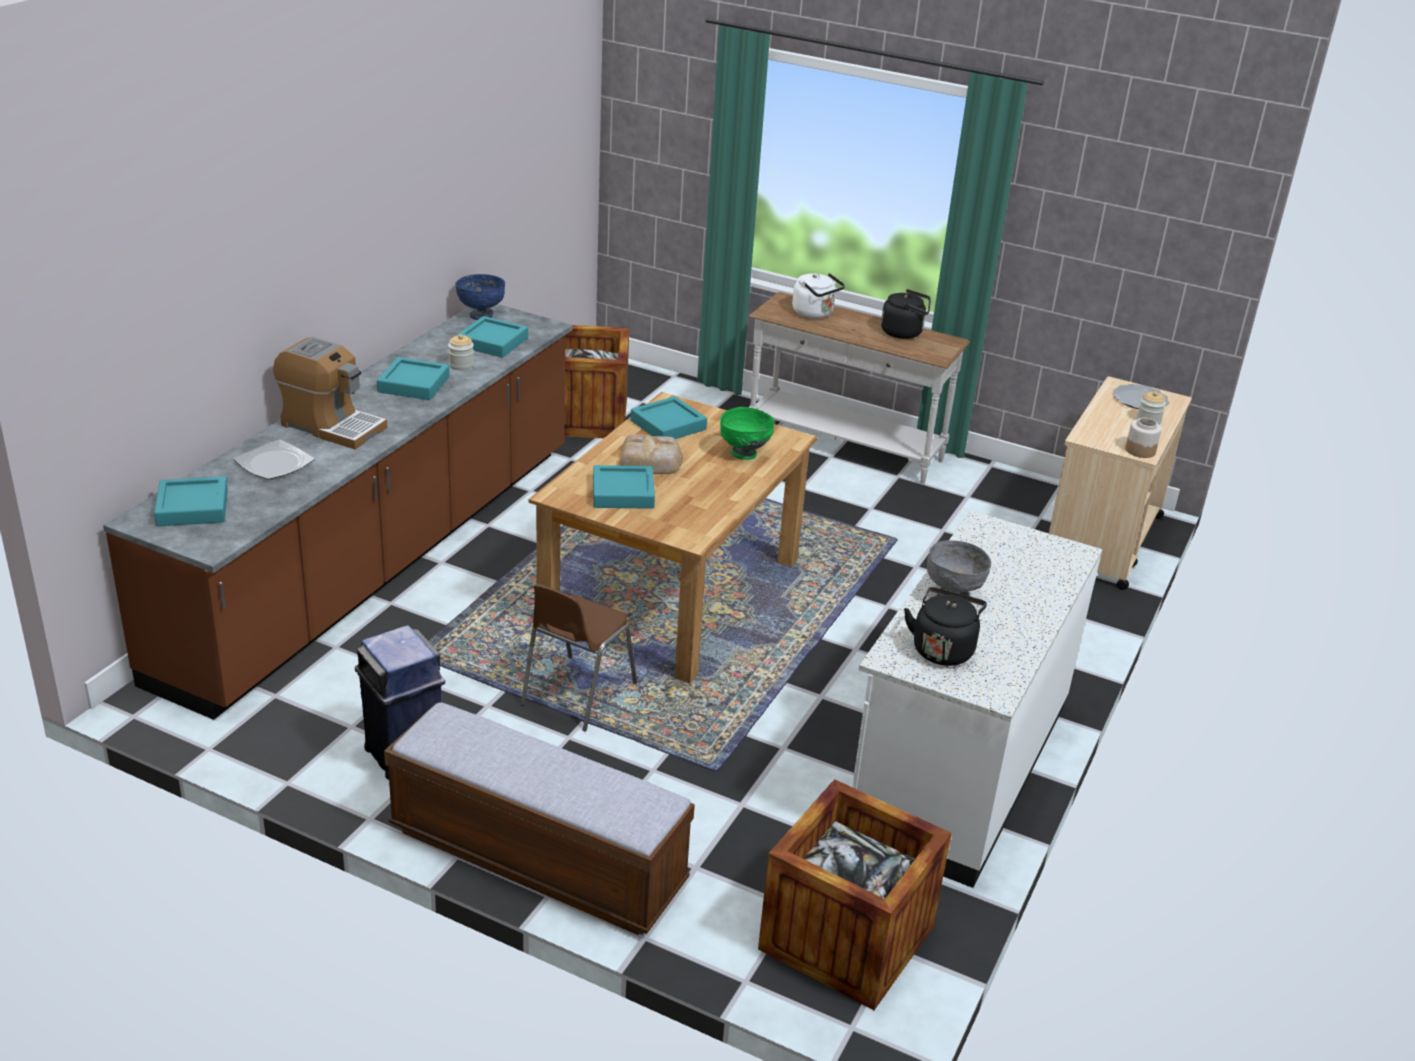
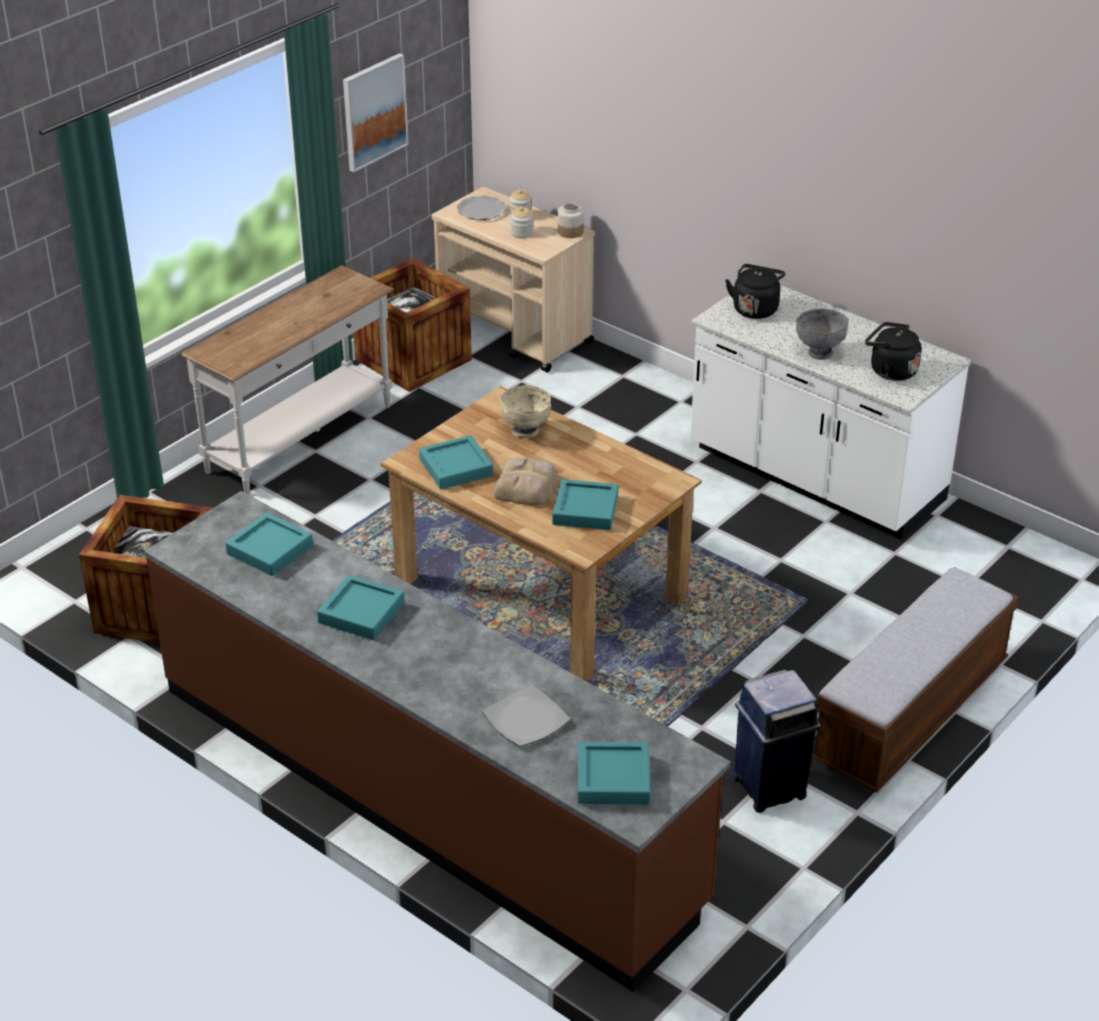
camera: 75 degrees left, 5 degrees up
(332, 426) = (448, 676): coffee machine -> none
(461, 365) = (323, 576): jar -> jar (521, 233)
(481, 315) = (192, 553): blue bowl -> none
(577, 694) = (692, 668): brown chair -> none
(744, 454) = (526, 431): green bowl -> beige bowl
(815, 313) = (249, 338): white kettle -> none
(846, 938) = (998, 566): crate -> crate (413, 359)
(904, 332) = (314, 296): black kettle -> black kettle (755, 308)
(1082, 230) = (374, 111): none -> picture

